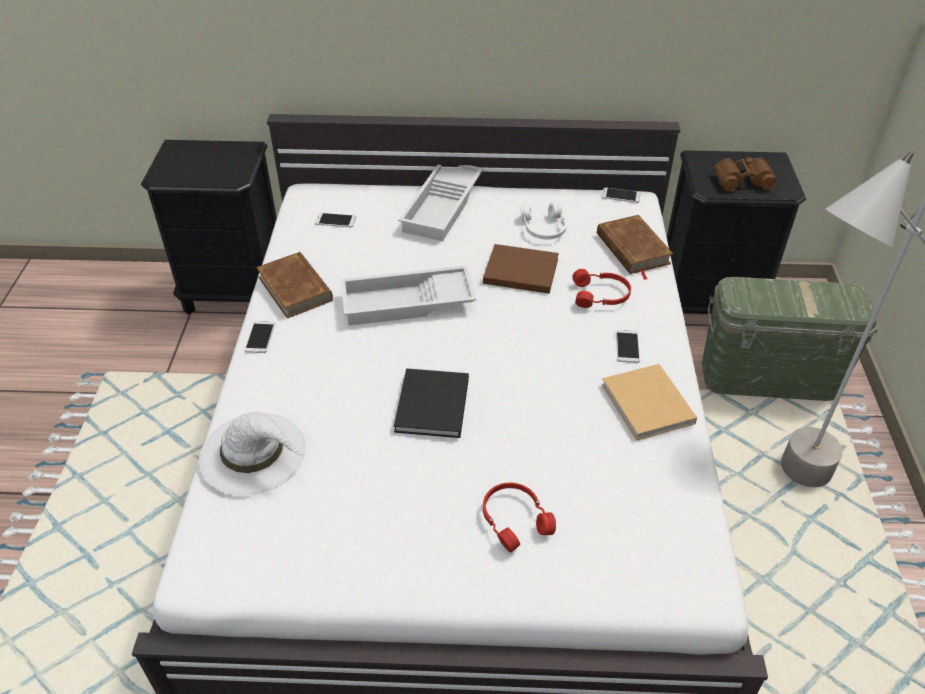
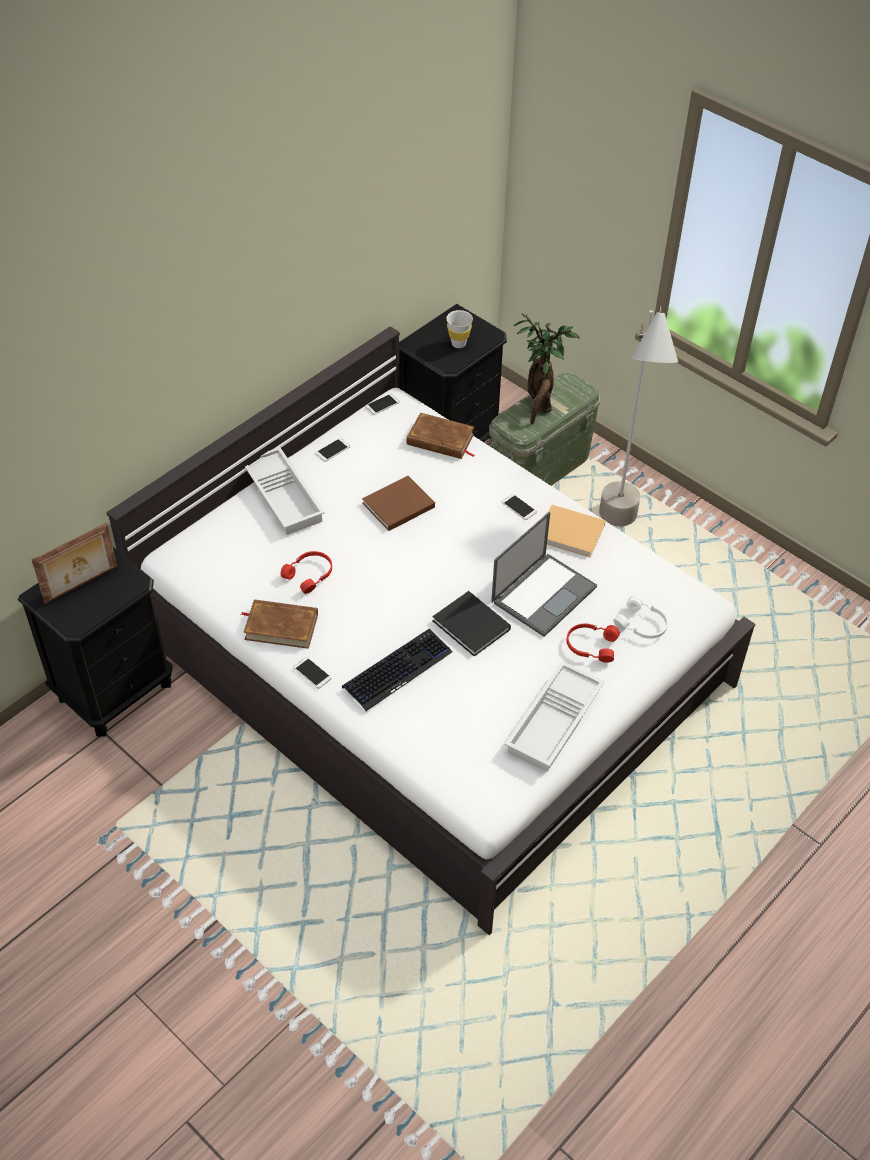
camera: 50 degrees left, 5 degrees up
(204, 158) = (82, 586): none -> picture frame
(254, 453) = (422, 731): white hat -> none
(318, 388) = (397, 670): none -> keyboard
(335, 220) = (228, 561): phone -> phone (332, 450)
(407, 304) = (366, 580): white tray -> white tray (555, 723)
(541, 434) = (544, 593): none -> laptop
(543, 228) = (369, 465): white headphones -> white headphones (642, 625)
(601, 296) = (464, 486): red headphones -> red headphones (310, 575)
(742, 180) = (458, 344): brown binoculars -> white cup
(788, 294) = (539, 406): none -> potted plant

